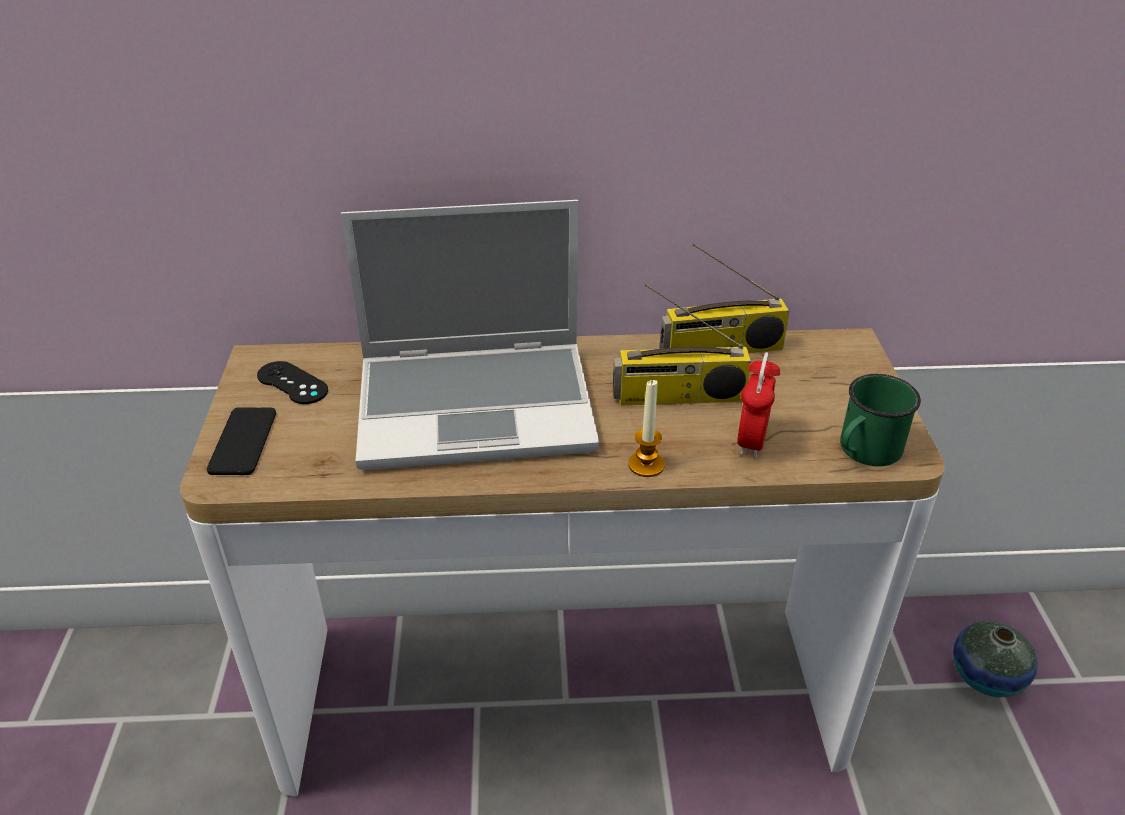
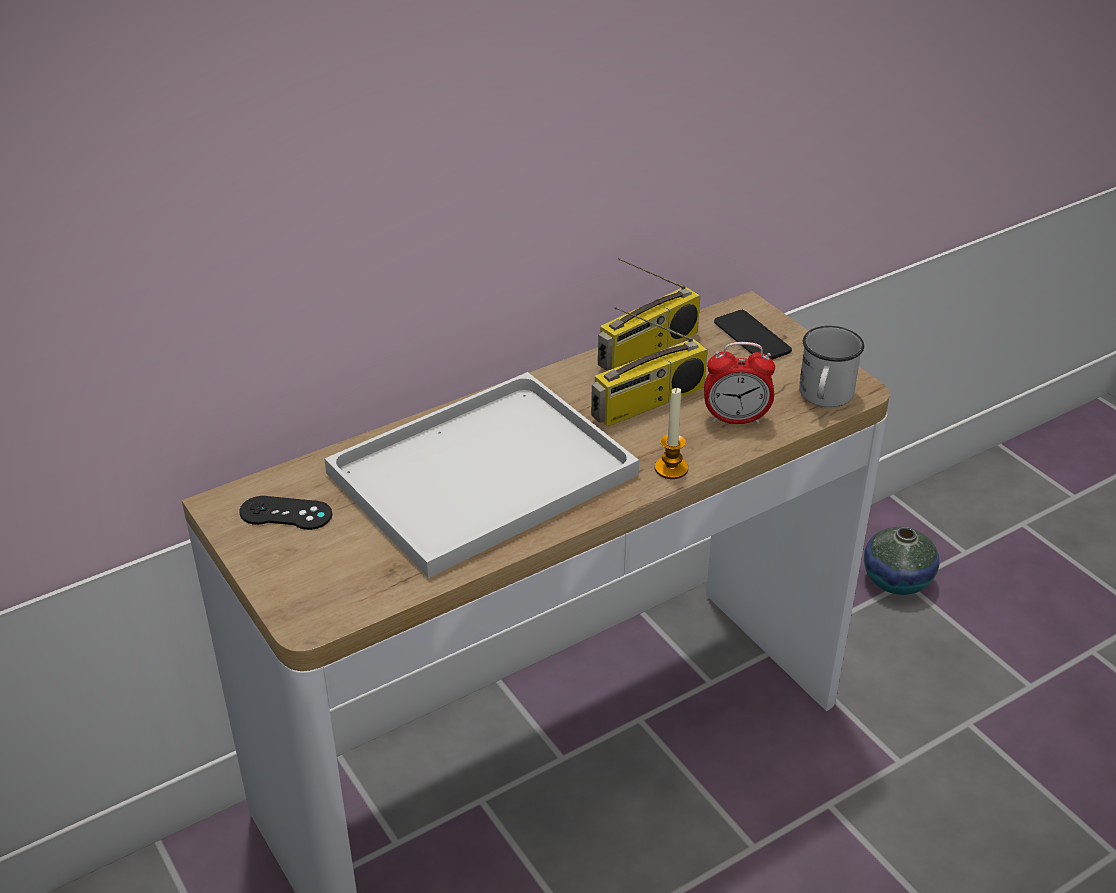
camera: 30 degrees left, 0 degrees up
(243, 442) = (296, 582): phone -> phone (752, 337)
(478, 405) = (485, 470): laptop -> white tray
(751, 441) = (736, 419): alarm clock -> alarm clock turned 105 degrees clockwise
(864, 451) = (824, 397): green mug -> white mug

